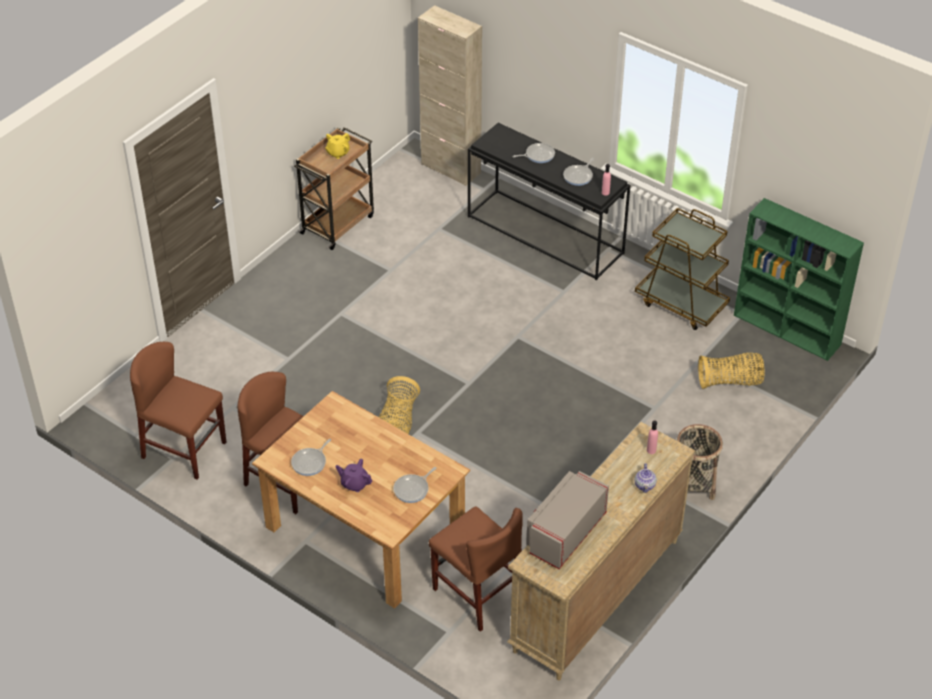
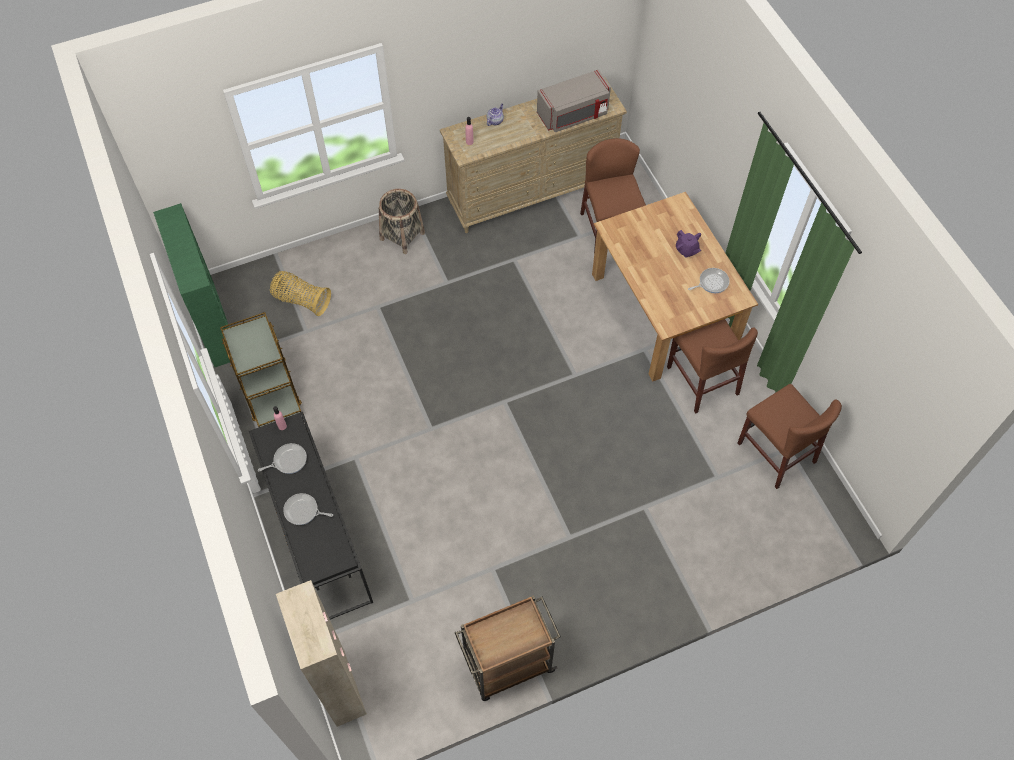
camera: 150 degrees left, 15 degrees up
(337, 153) = (501, 636): yellow teapot -> none
(397, 422) = (585, 392): basket -> none
(413, 489) = (645, 226): frying pan -> none

